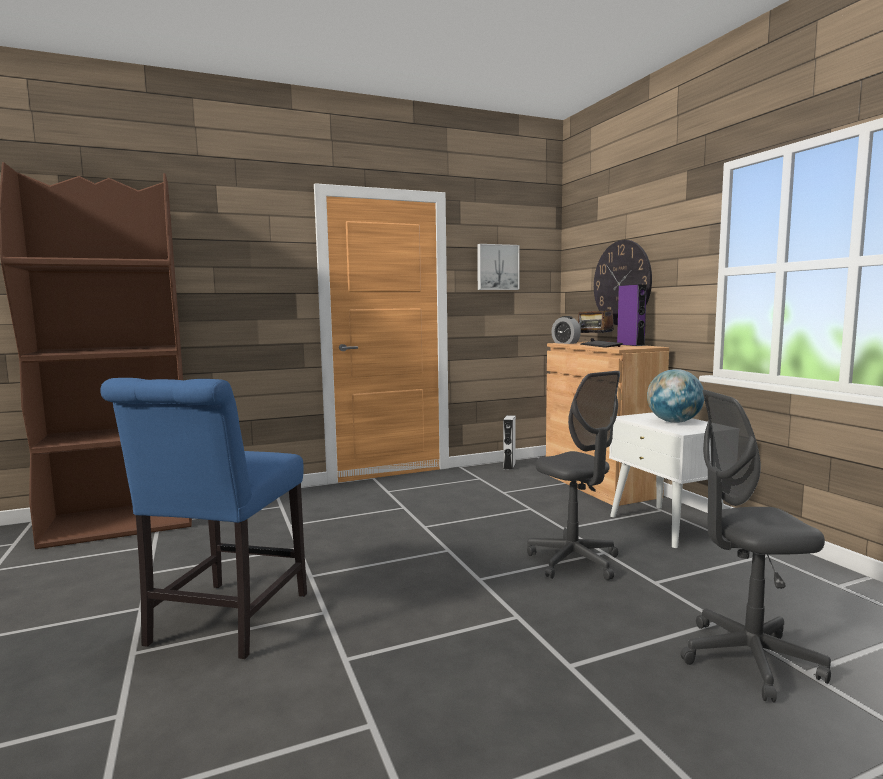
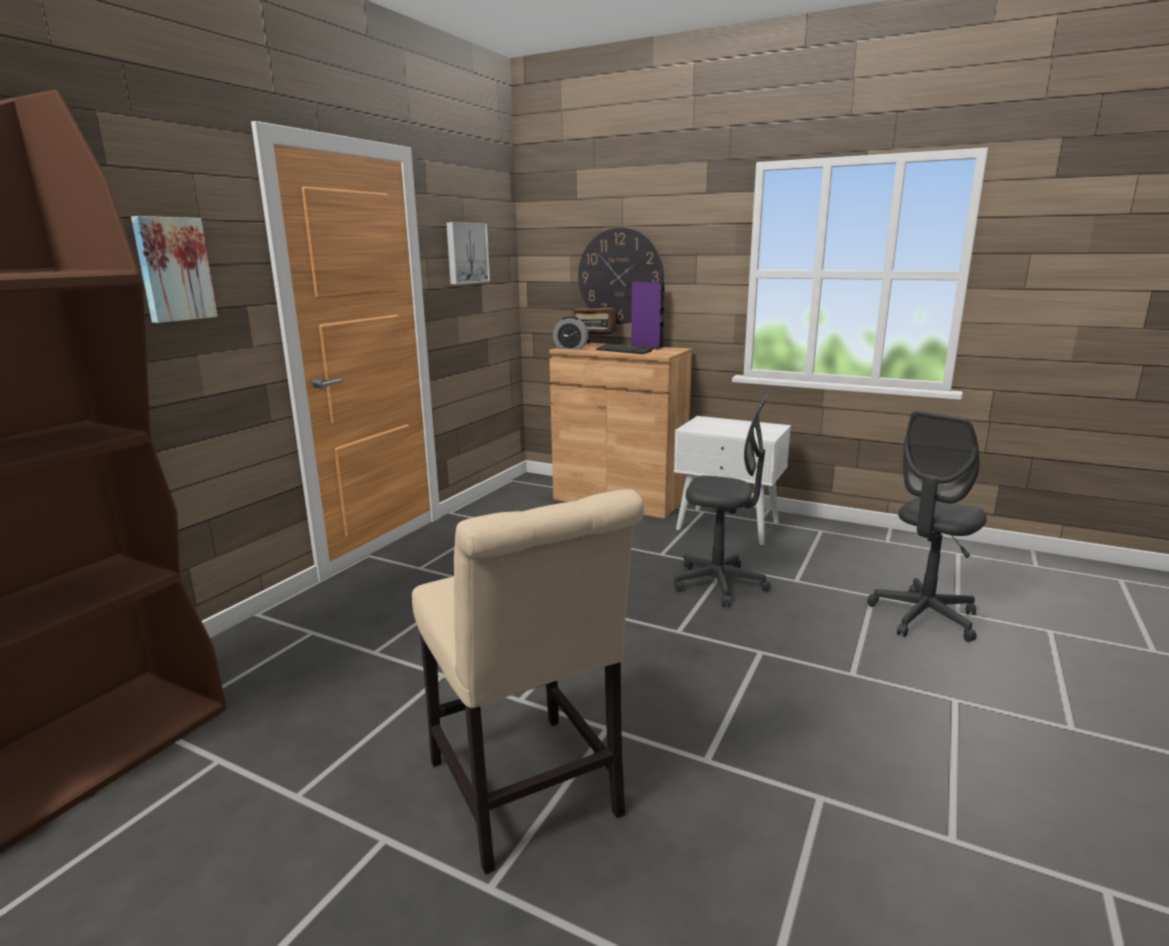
camera: 40 degrees left, 10 degrees up
(224, 623) = (528, 795): blue chair -> beige chair
(247, 269) = (173, 269): none -> picture
(509, 466) = (502, 499): grey speaker -> none
(673, 422) = (736, 427): globe -> none

